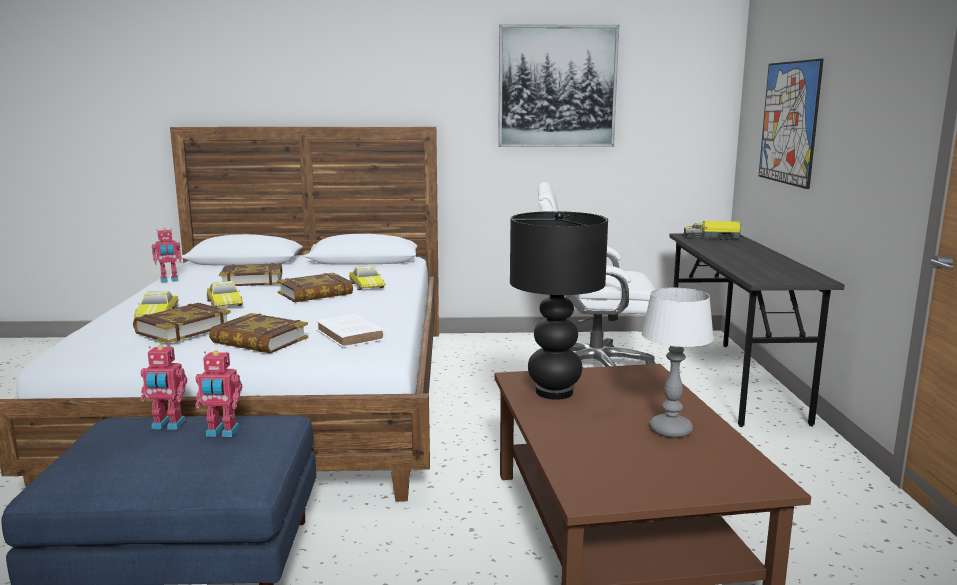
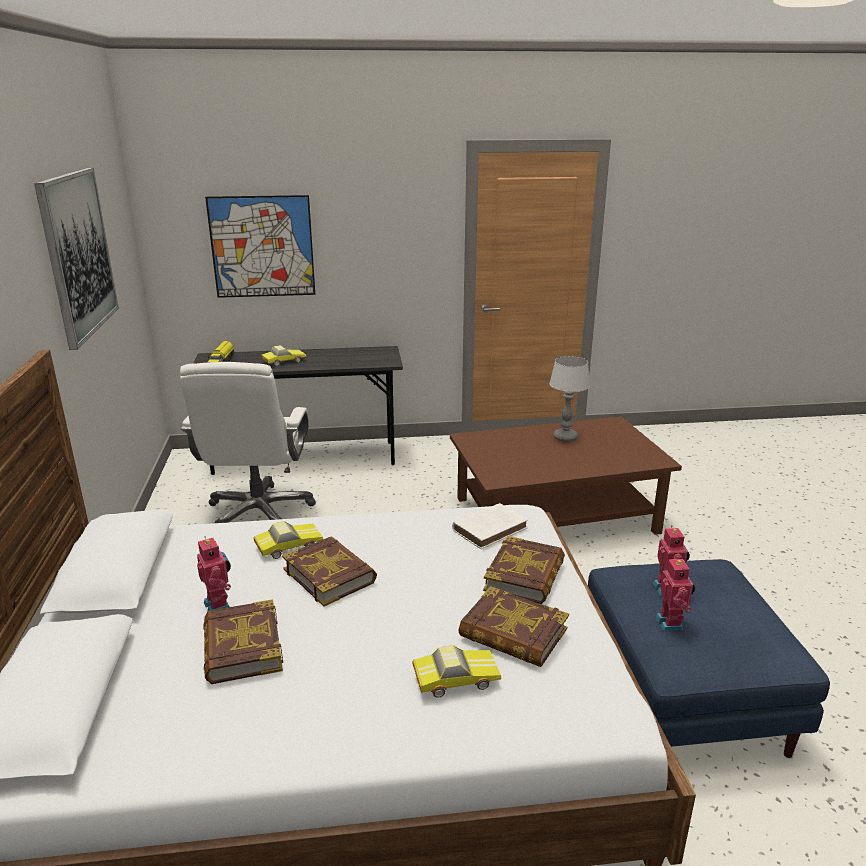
camera: 95 degrees left, 10 degrees up
(169, 280) = (217, 755): toy robot -> toy robot (219, 605)
(226, 303) = (385, 635): toy car -> toy car (283, 361)
(555, 392) = (519, 467): black table lamp -> none

